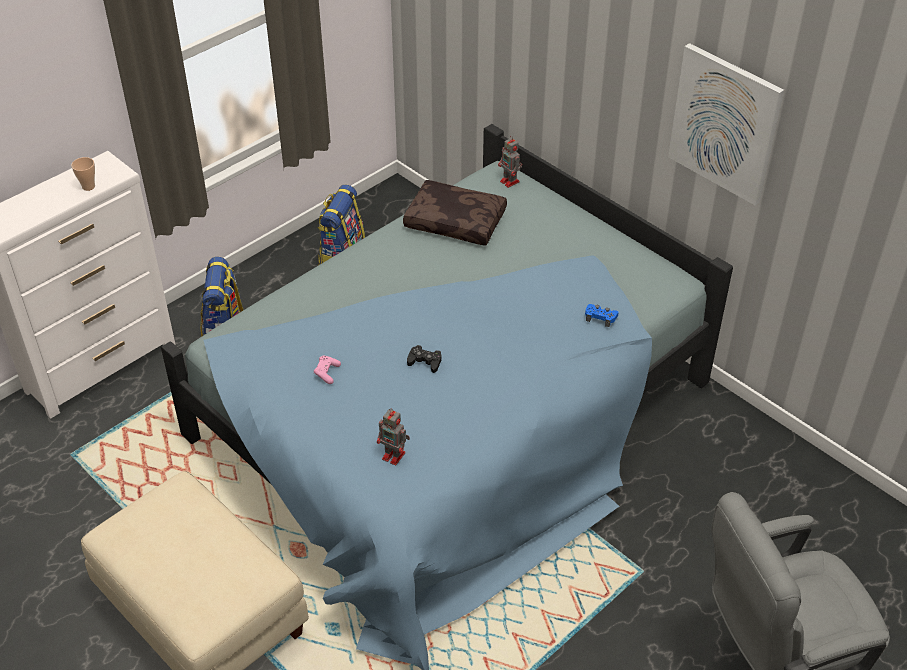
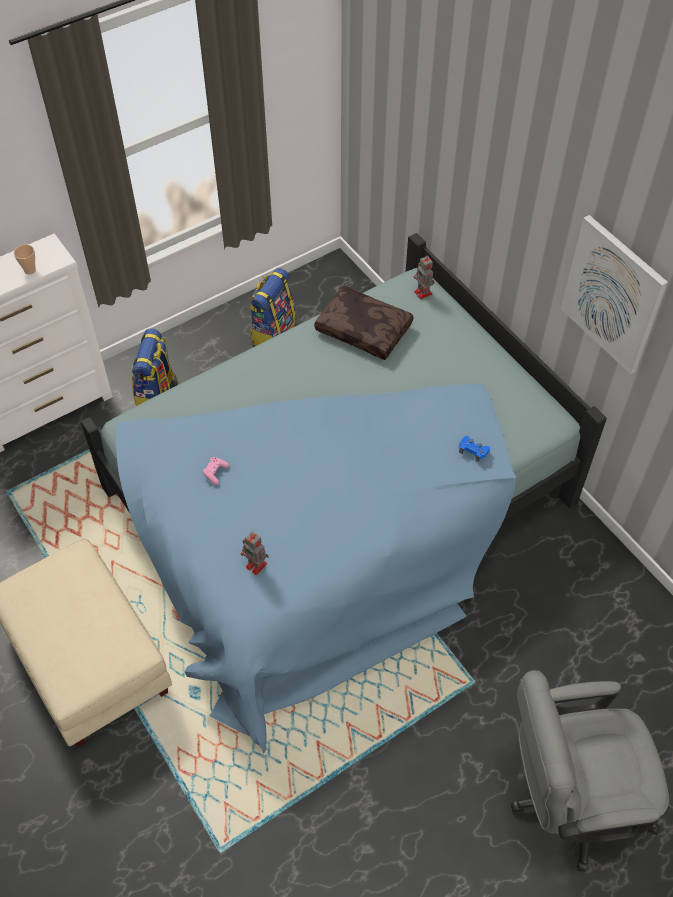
camera: 10 degrees right, 10 degrees up
(425, 362) = (304, 474): black game controller -> none

